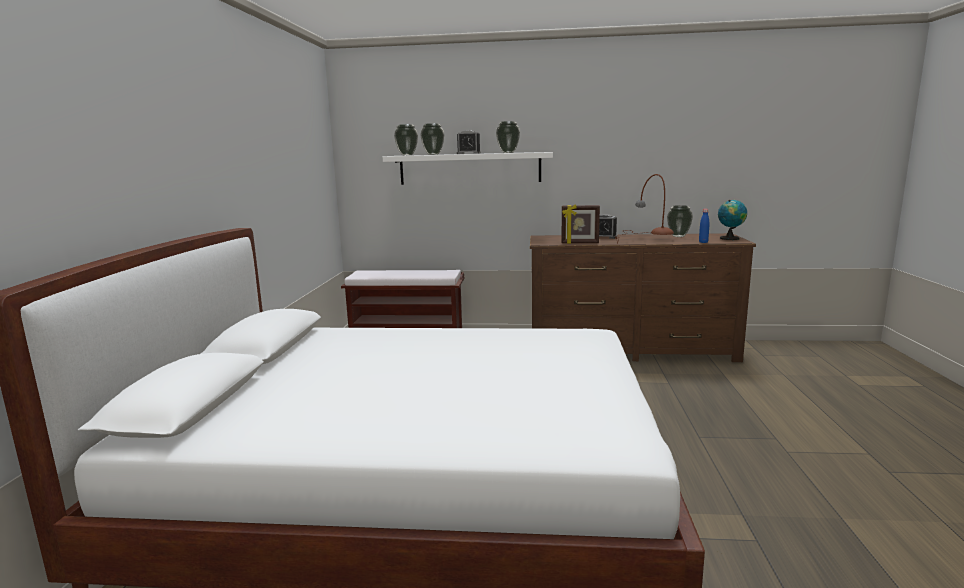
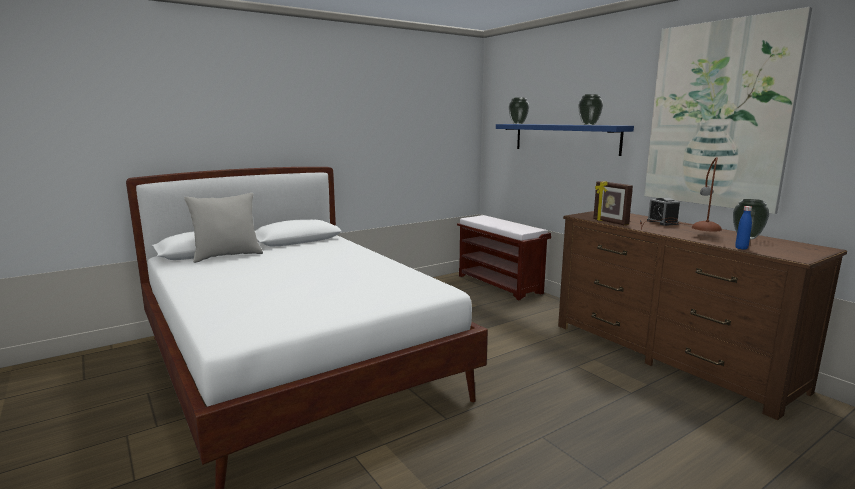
camera: 50 degrees right, 0 degrees up
(248, 395) = (227, 256): none -> grey pillow
(433, 154) = (533, 124): vase -> none
(468, 153) = (557, 124): alarm clock -> none
(470, 168) = (565, 138): white shelf -> blue shelf
(630, 140) = (717, 115): none -> picture
(730, 238) = (804, 253): globe -> none

